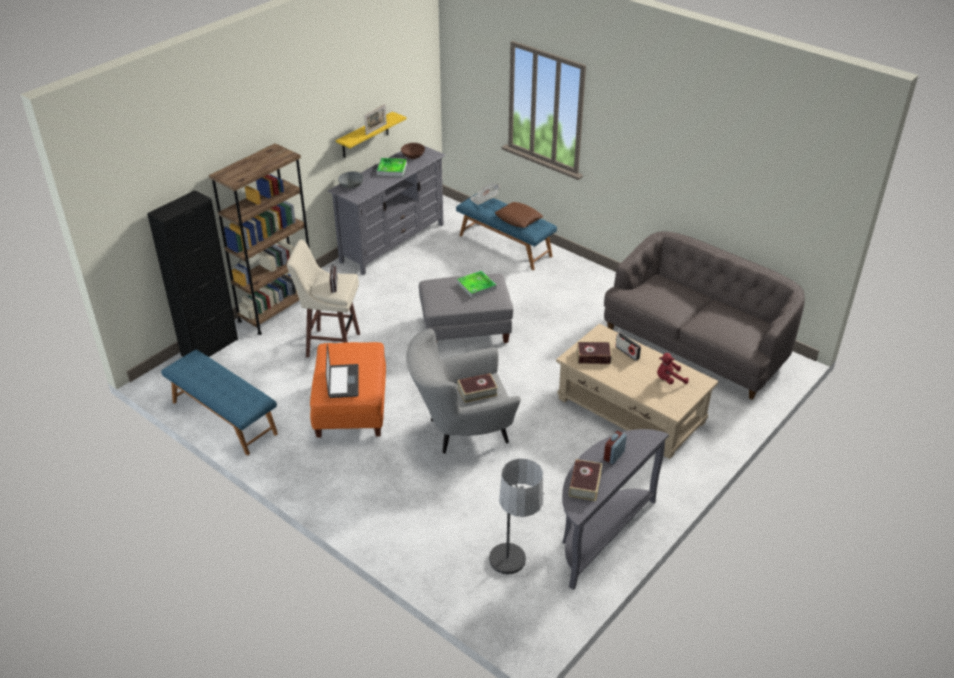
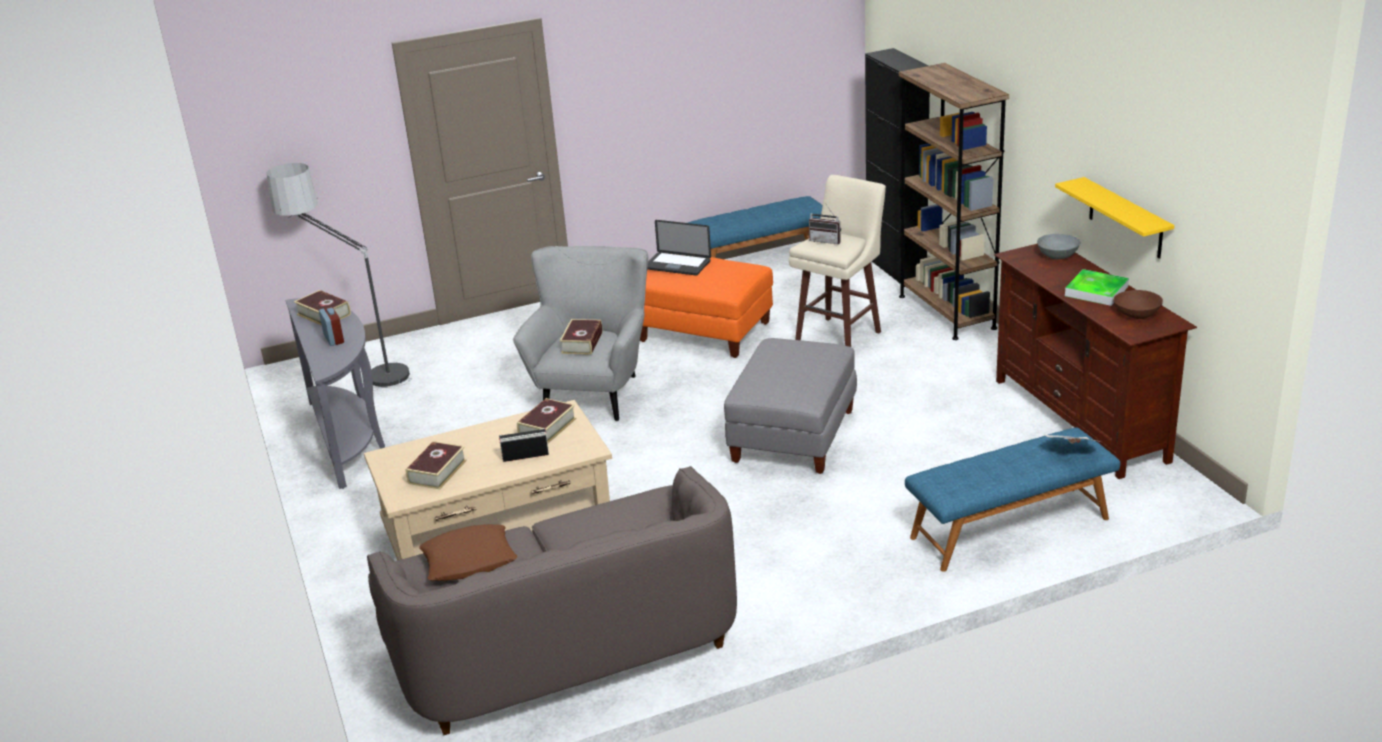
camera: 120 degrees right, 10 degrees down
(376, 129) = (1104, 205): picture frame -> none
(392, 242) = (1080, 420): grey tv stand -> brown tv stand
(476, 286) = (792, 377): tray -> none
(518, 218) = (984, 471): brown pillow -> brown pillow (468, 560)
(669, 380) = (437, 472): red plush toy -> book

